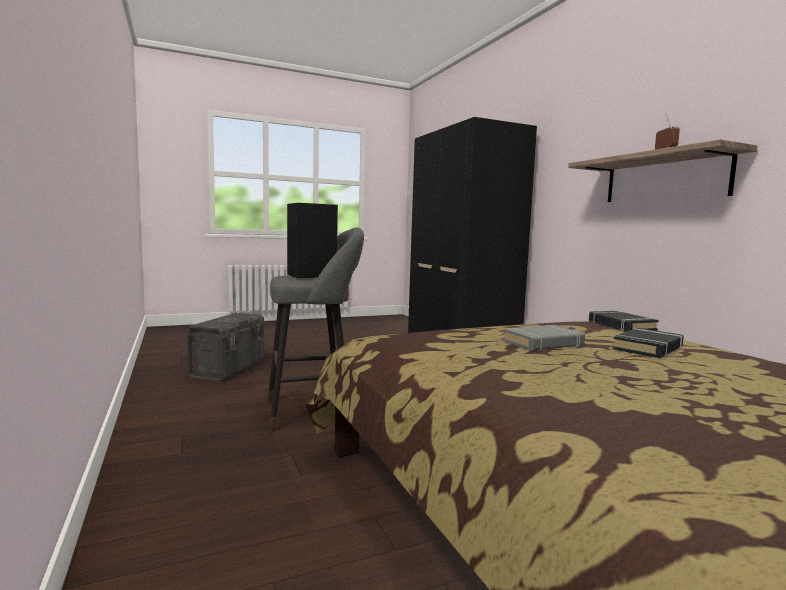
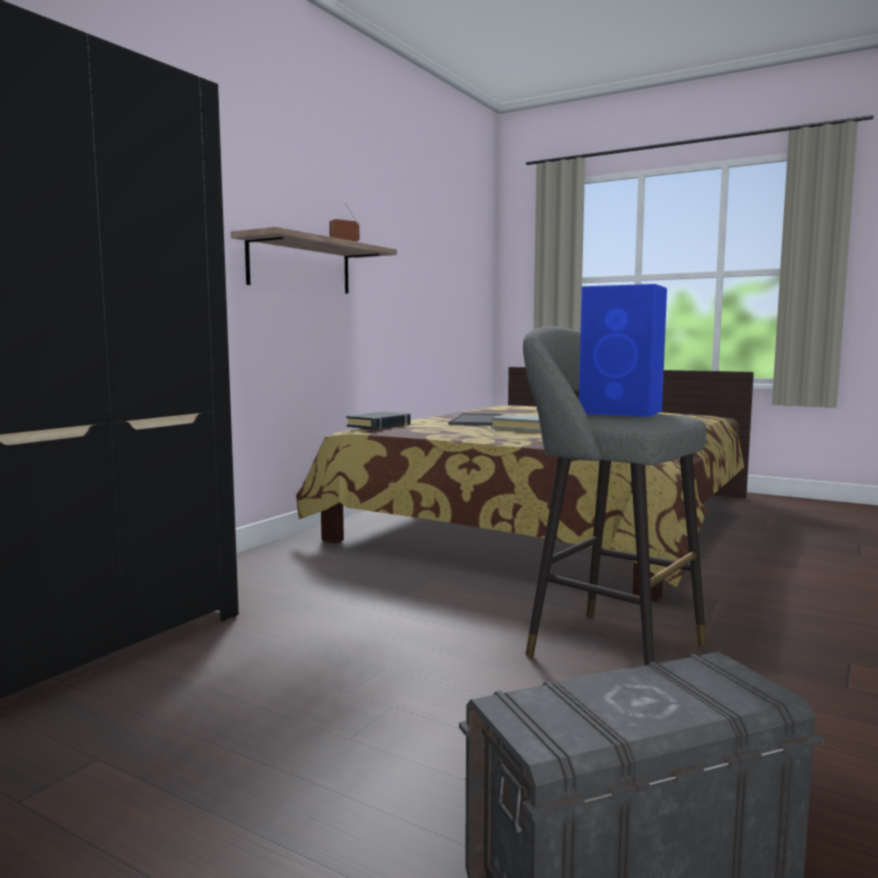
camera: 125 degrees left, 0 degrees up
(310, 276) = (623, 412): black speaker -> blue speaker
(648, 348) = (476, 420): black book -> tray

